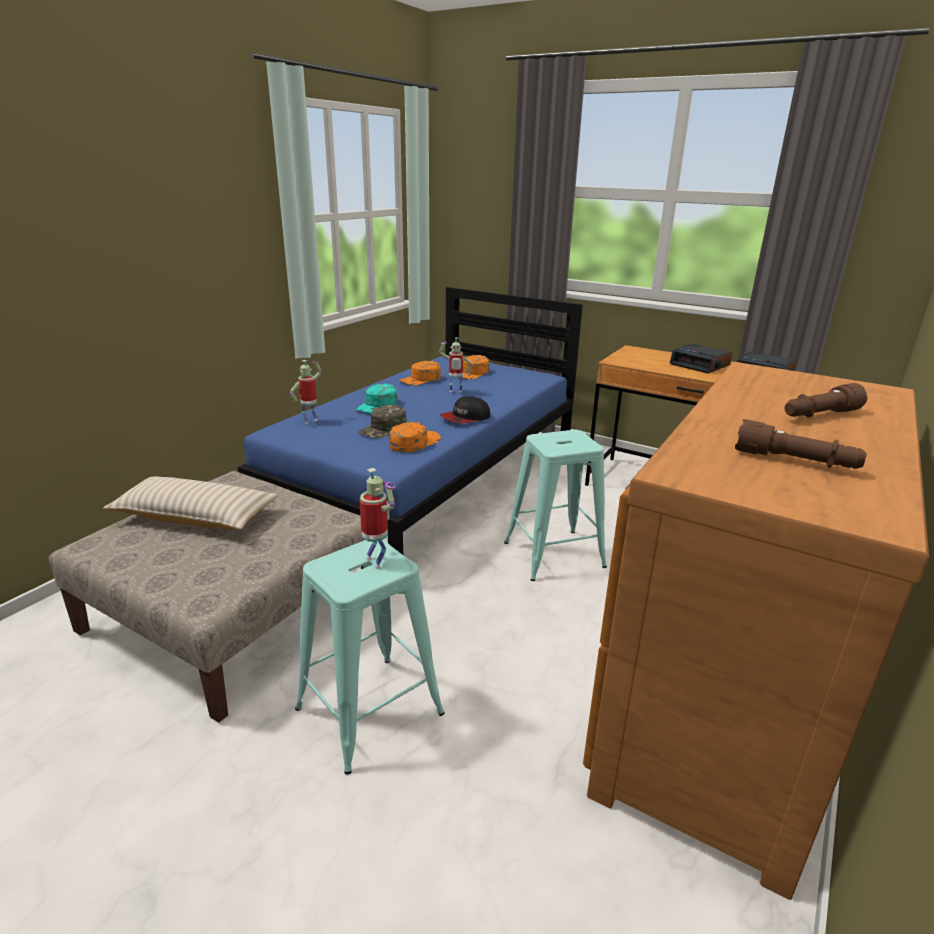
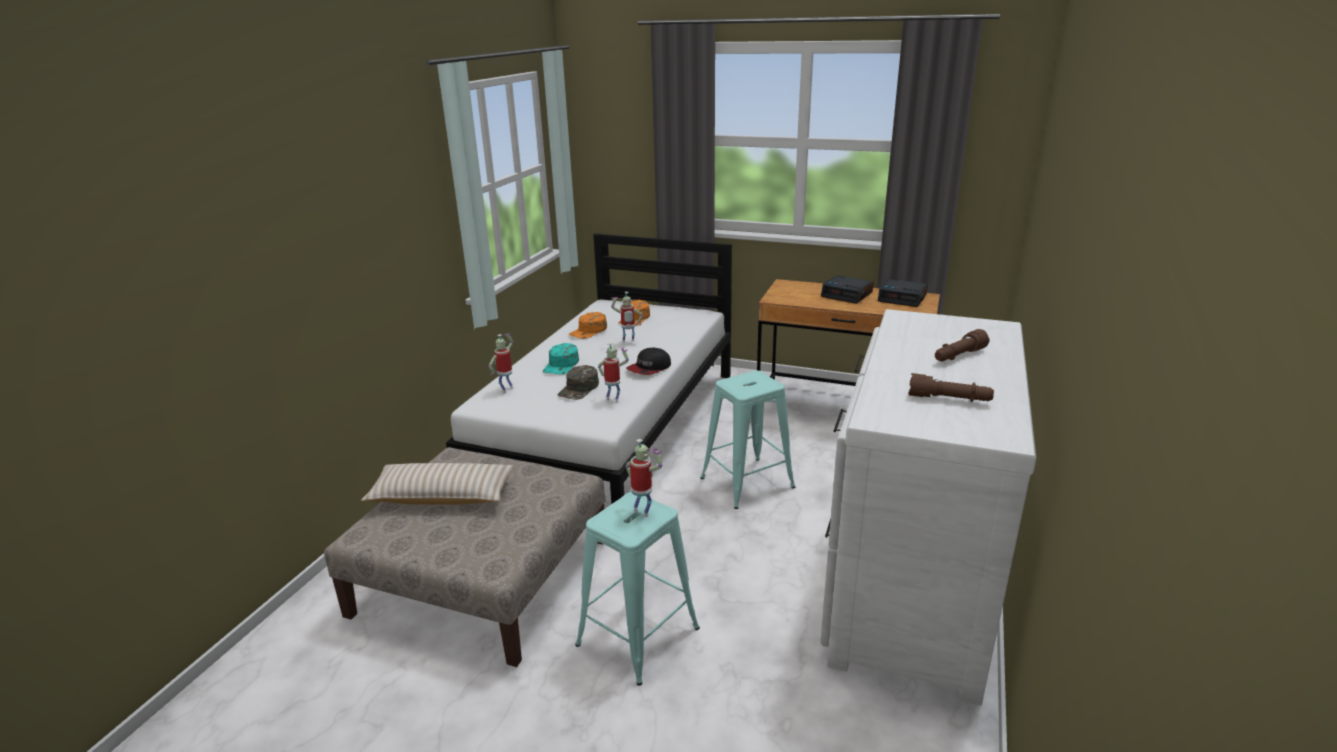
camera: 10 degrees left, 0 degrees up
(414, 442) = (614, 399): orange cap -> toy robot
(430, 482) = (612, 429): blue bed -> white bed
(716, 707) = (907, 587): brown dresser -> white dresser

